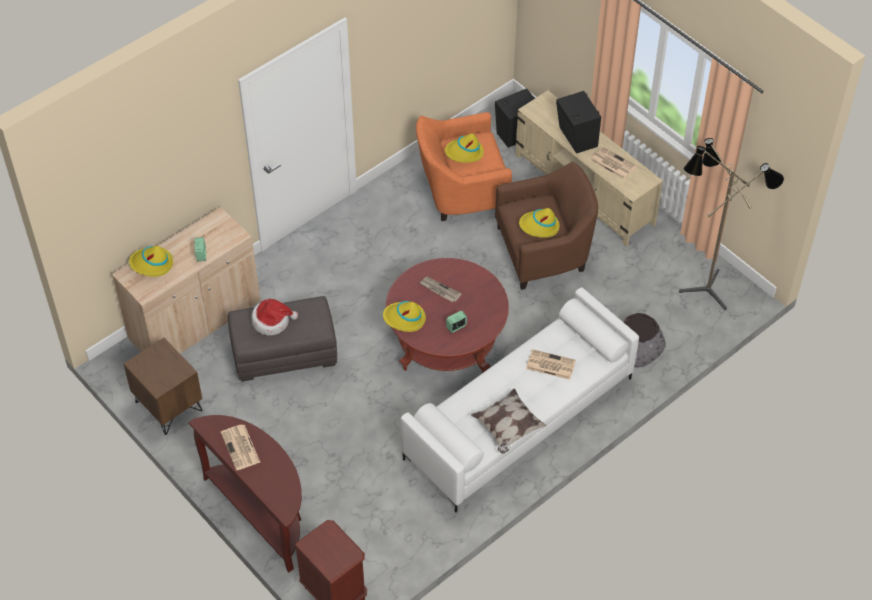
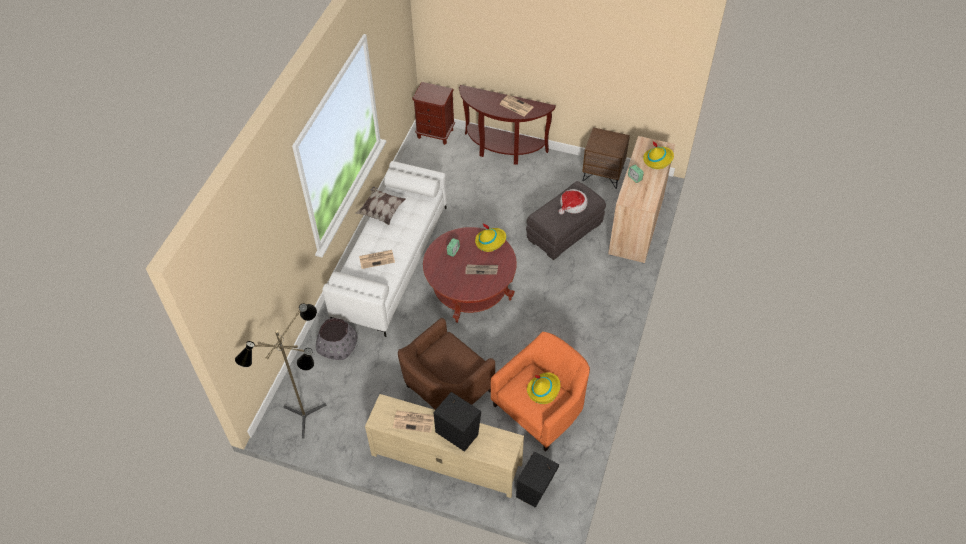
camera: 150 degrees right, 0 degrees up
(539, 226) = (445, 354): yellow hat -> none

